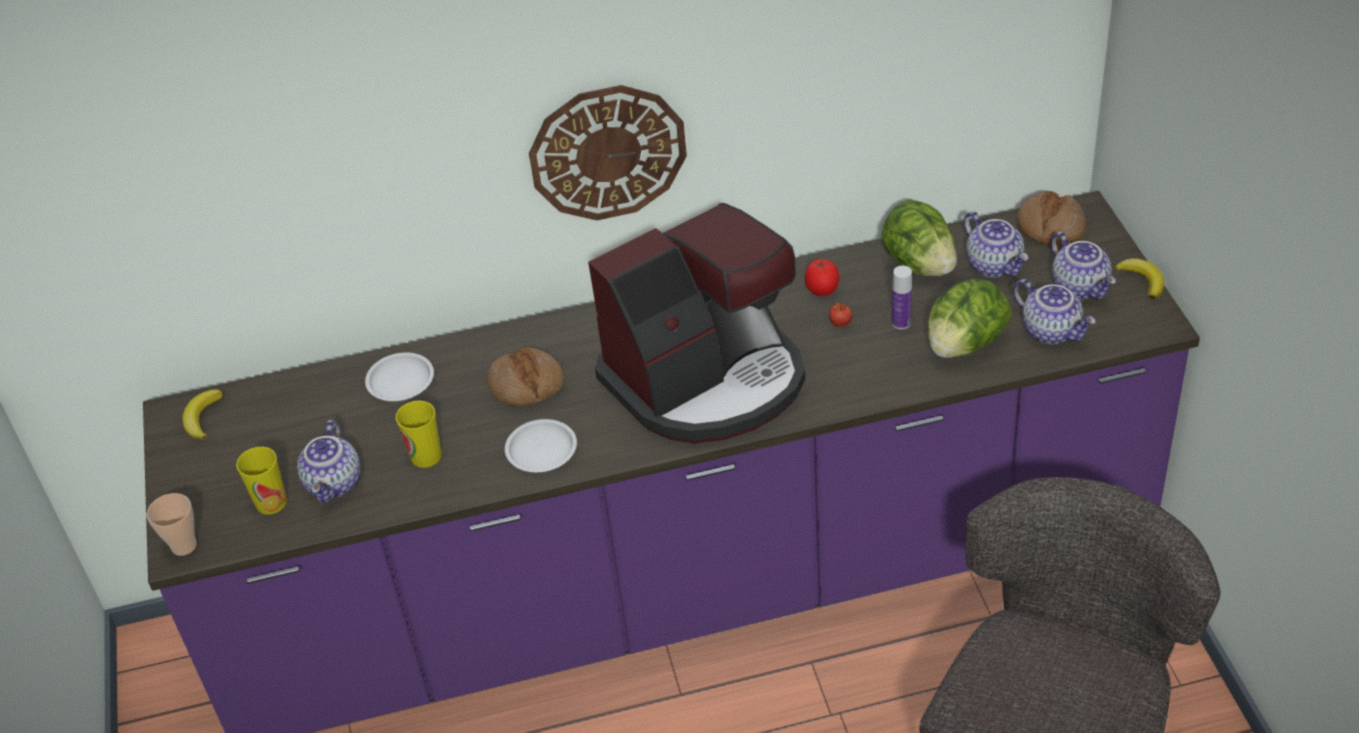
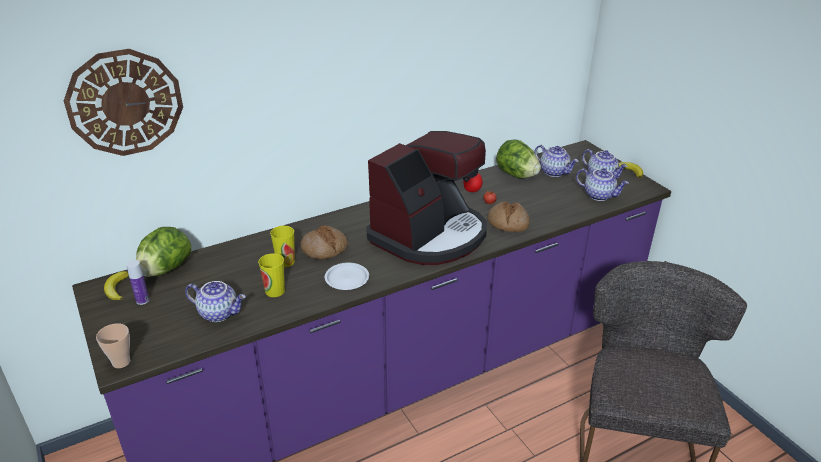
camera: 20 degrees left, 10 degrees down
(271, 502) = (178, 328): cup -> cup (285, 261)
(335, 484) = (219, 313): teapot -> teapot turned 60 degrees counterclockwise
(400, 381) = (244, 255): white plate -> none
(608, 152) = (359, 110): wall clock -> wall clock (125, 103)
(901, 323) = (521, 199): bottle -> bottle (142, 300)
(965, 345) = (559, 205): lettuce -> lettuce (166, 269)
(1050, 228) = (572, 155): bread -> bread (507, 223)

